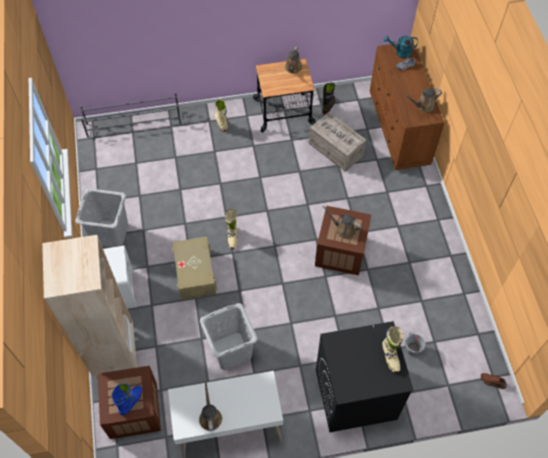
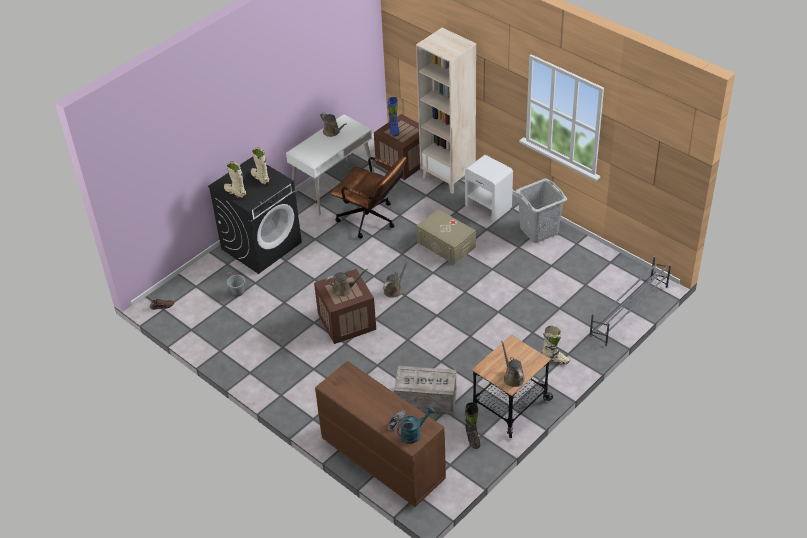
camera: 145 degrees right, 15 degrees down
(231, 350) = (371, 220): grey laundry basket -> brown office chair
(232, 237) = (444, 281): beige boot -> beige boot (260, 178)
(423, 106) = (346, 391): brown watering can -> brown watering can (394, 290)

